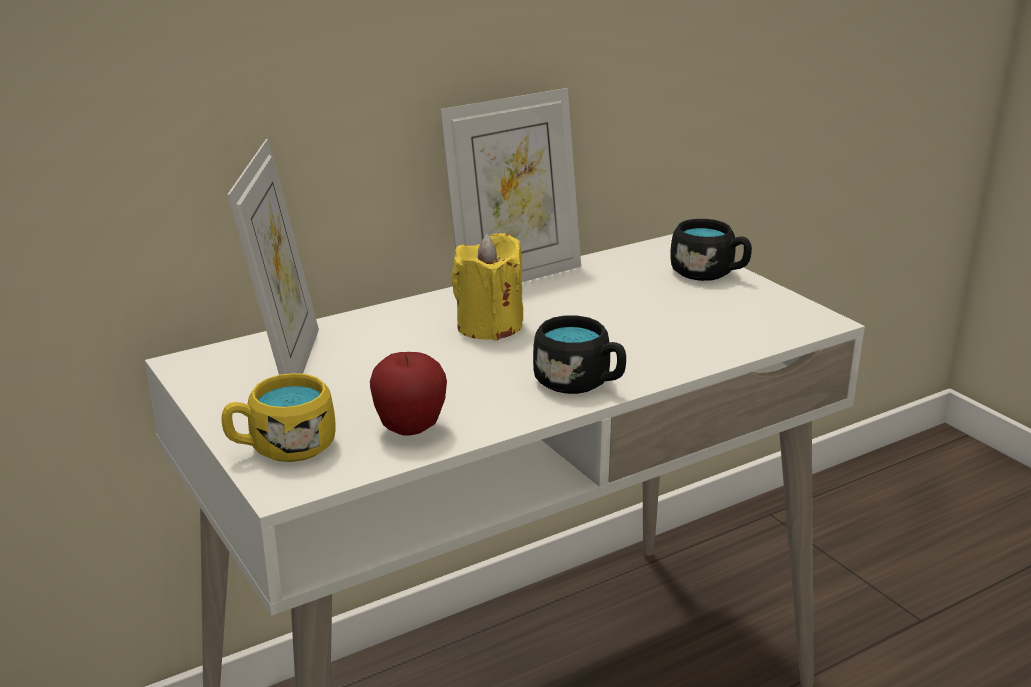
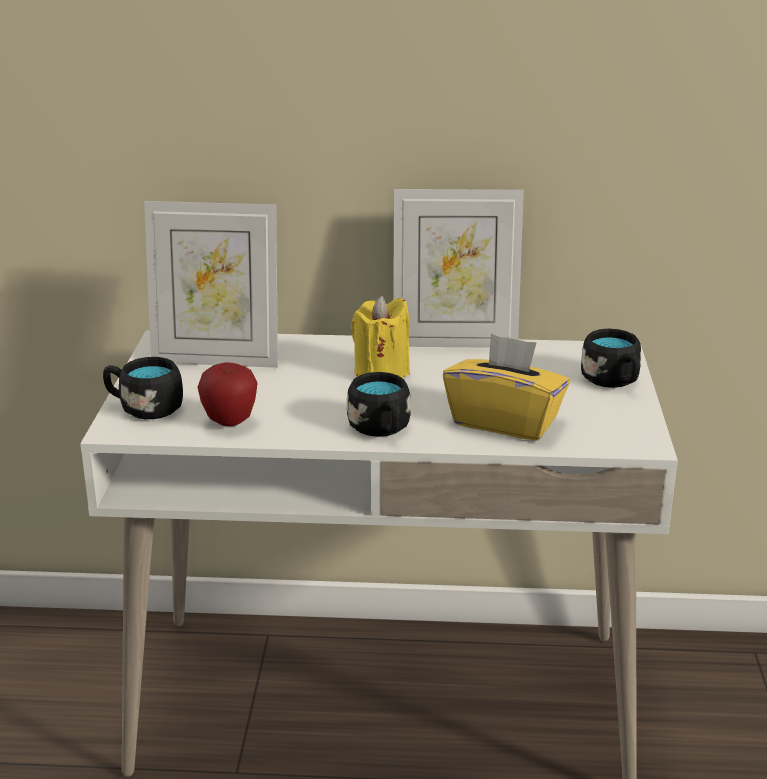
camera: 35 degrees right, 0 degrees up
(282, 448) = (144, 408): yellow mug -> black mug
(287, 366) = (216, 359): picture frame -> picture frame turned 60 degrees clockwise
(679, 338) = (505, 422): none -> yellow tissue box

